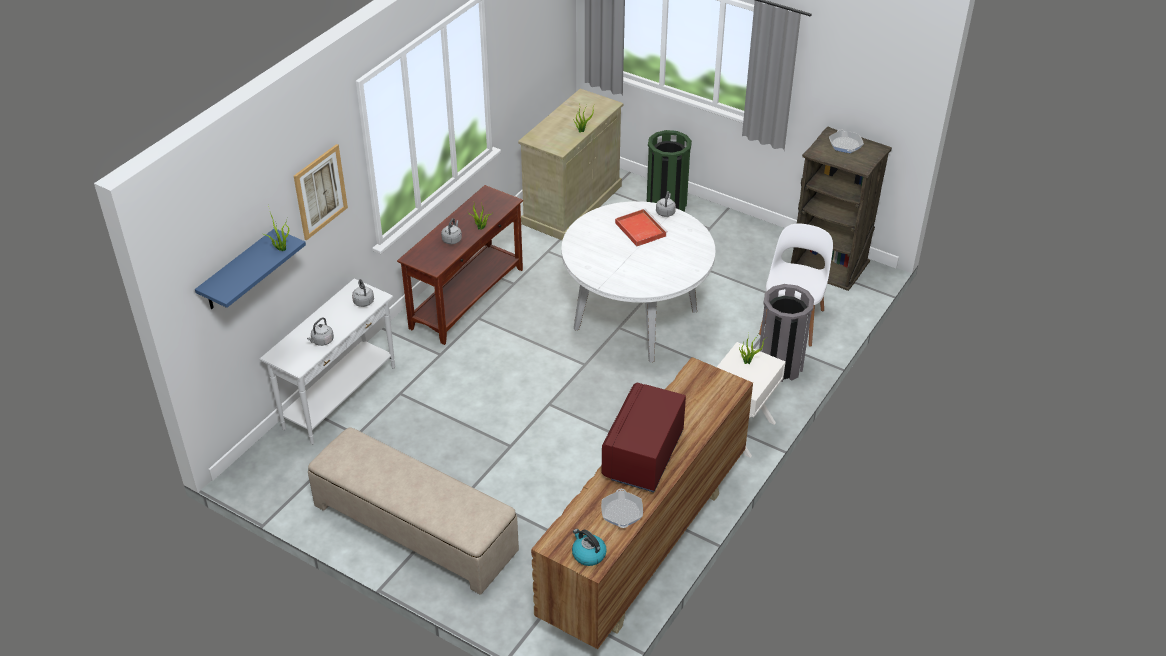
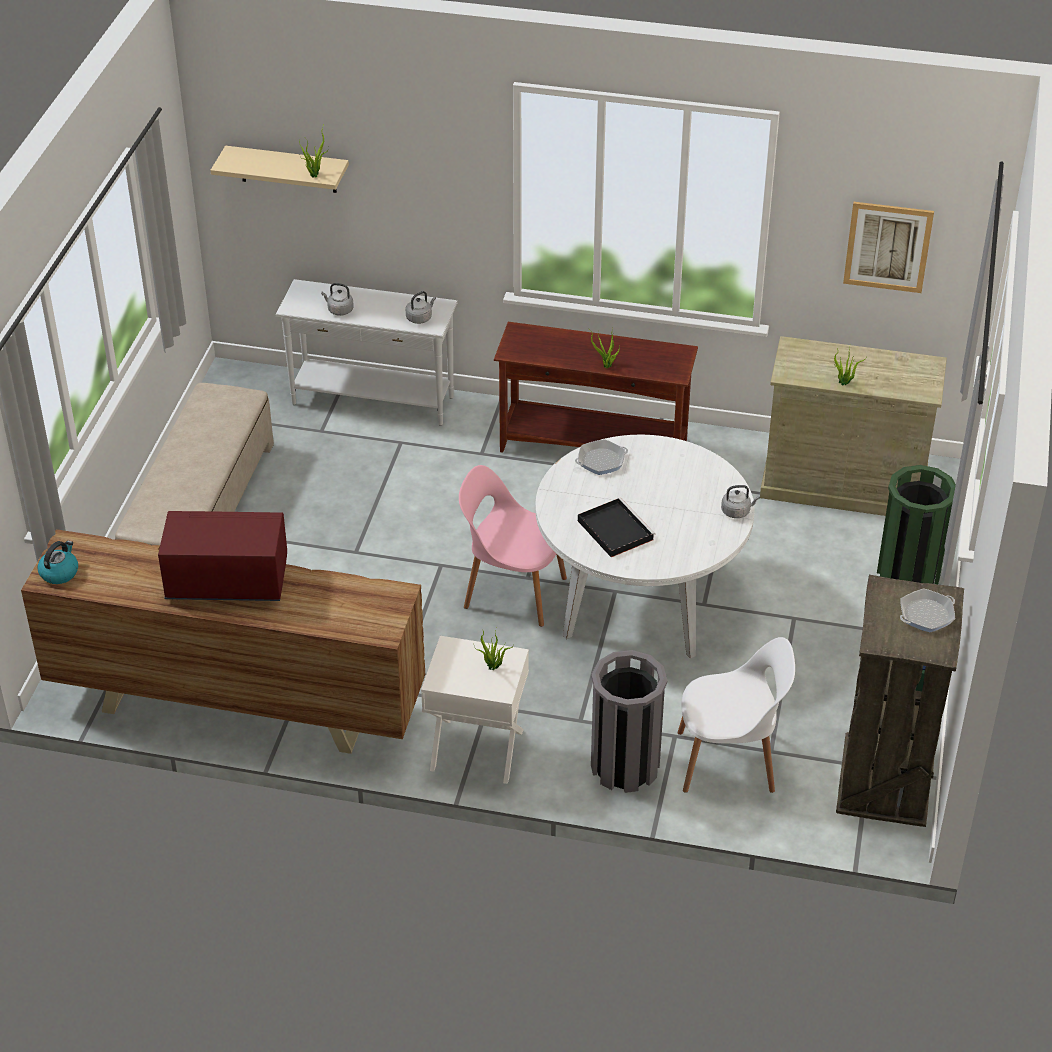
camera: 70 degrees right, 0 degrees up
(238, 271) = (288, 169): blue shelf -> beige shelf
(320, 191) = (427, 168): picture -> picture (888, 247)
(452, 239) = (571, 350): grey kettle -> none
(594, 375) = (512, 591): none -> pink chair
(622, 512) = (131, 584): frying pan -> frying pan (601, 461)
(639, 229) = (684, 496): red tray -> none
(657, 266) = (614, 529): none -> black tray

